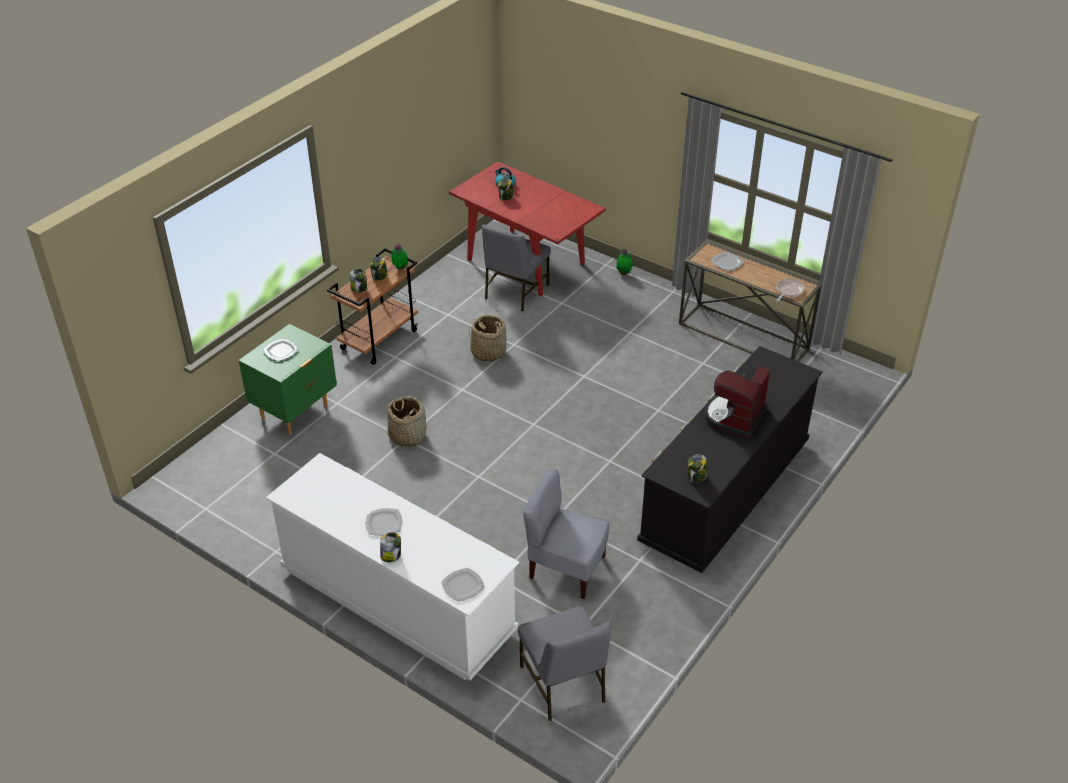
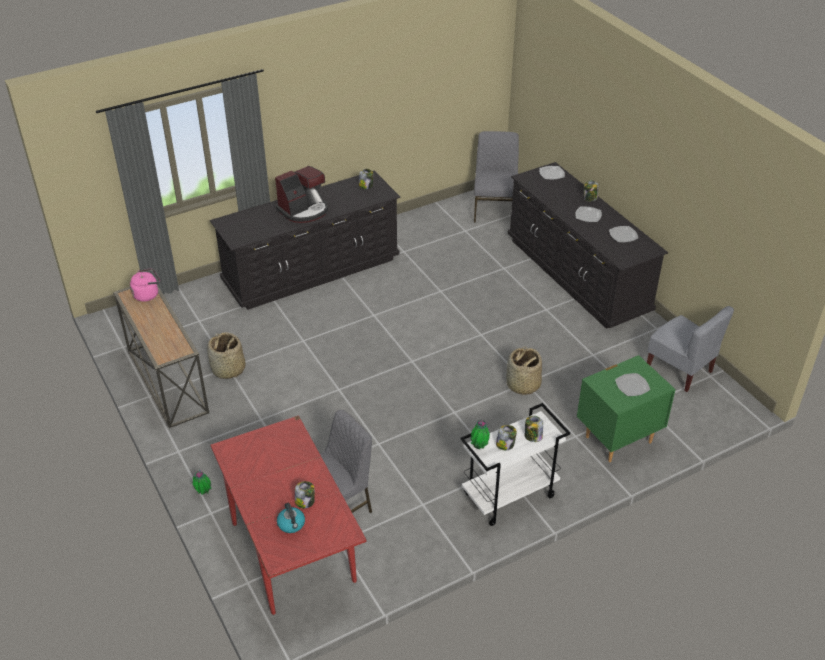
camera: 155 degrees left, 0 degrees up
(379, 339) = (509, 496): brown cart -> white cart
(397, 601) = (577, 275): white dresser -> black dresser
(488, 352) = (408, 443): basket -> basket (228, 369)
(566, 569) = (455, 260): grey chair -> grey chair (680, 370)
(727, 263) = (164, 338): plate -> plate (623, 235)
(788, 291) = (147, 294): frying pan -> pink kettle

